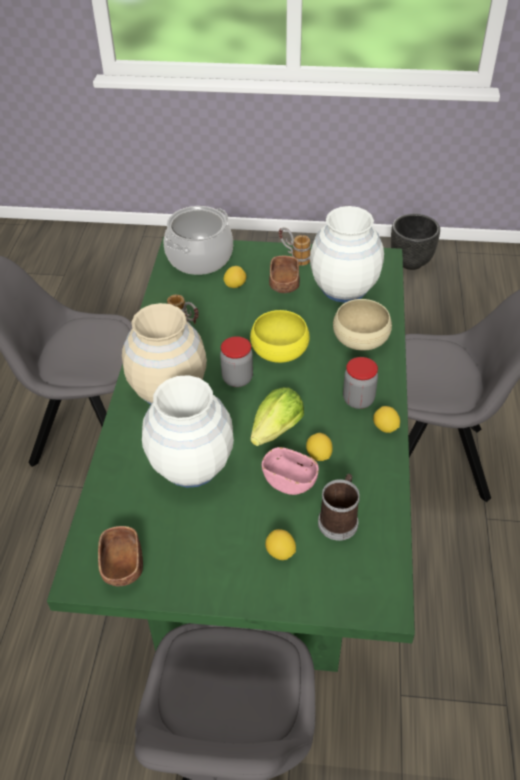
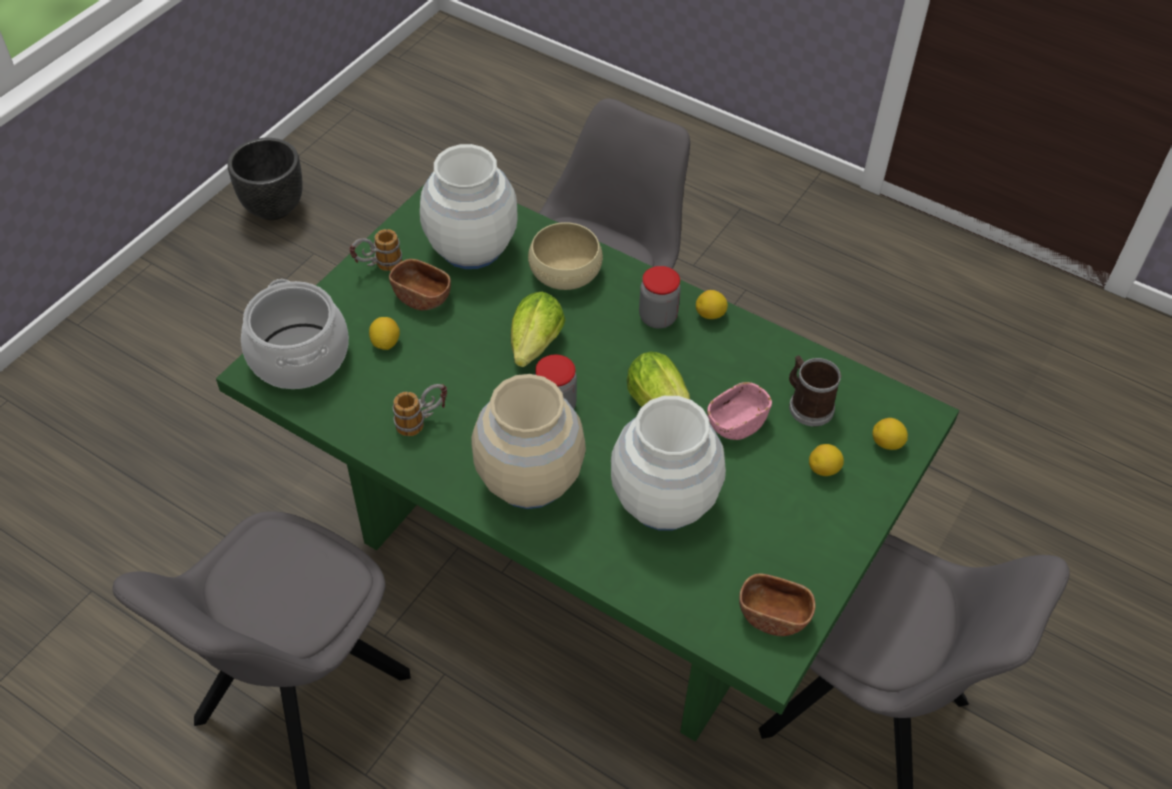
camera: 65 degrees left, 5 degrees up
(280, 349) = (534, 349): yellow bowl -> lettuce
(319, 455) = (715, 384): lemon -> lemon (887, 443)

